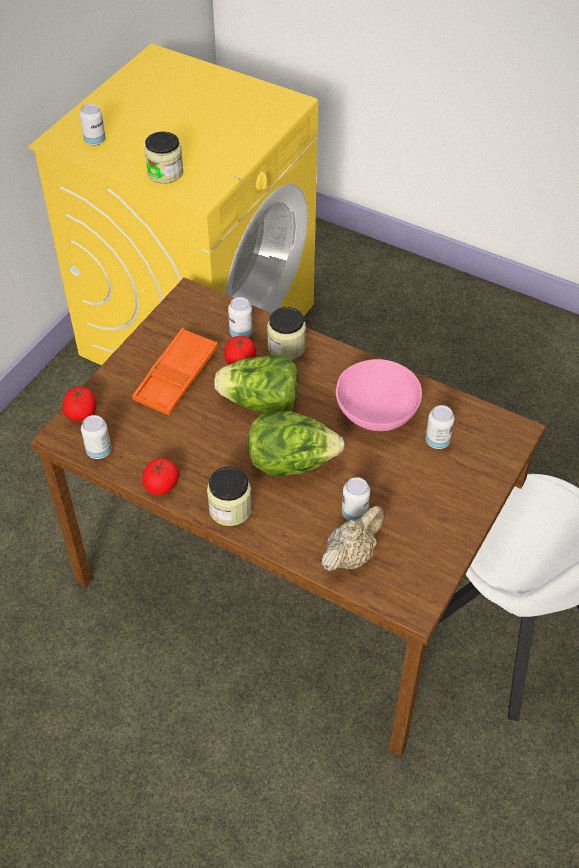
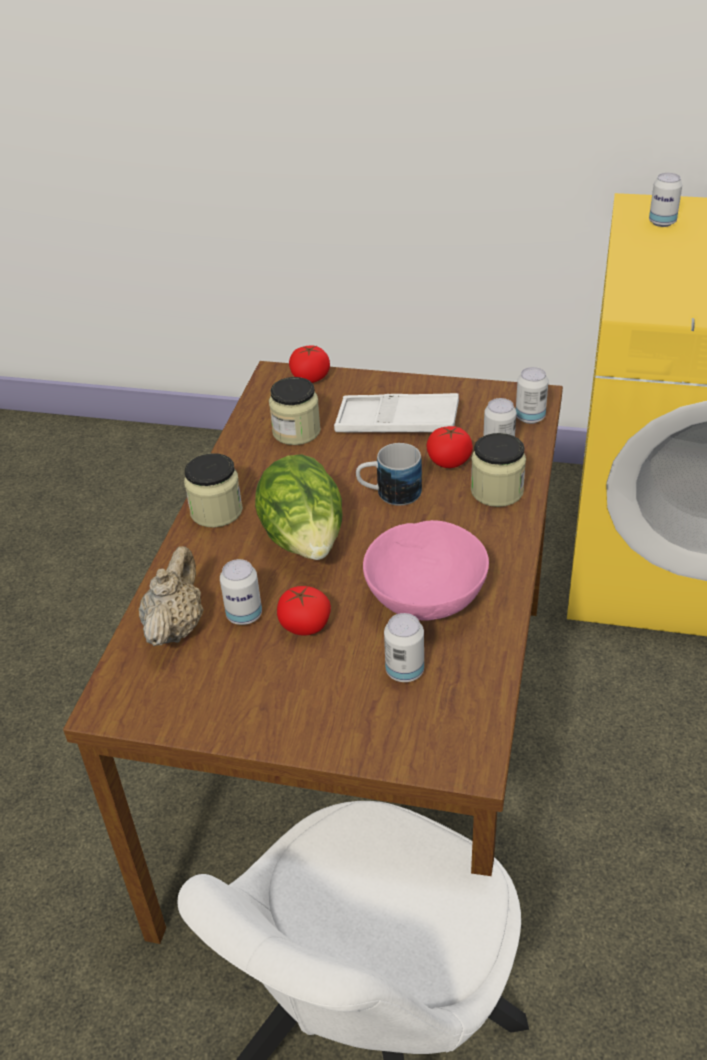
camera: 75 degrees right, 10 degrees down
(99, 451) = (264, 402): can -> can (530, 417)
(161, 485) = (233, 455): tomato -> tomato (305, 626)
(165, 173) = (650, 275): jar -> jar (296, 431)
(176, 377) = (397, 422): orange tray -> white tray
(260, 403) = (389, 494): lettuce -> mug
(351, 555) = (176, 627): beige teapot -> beige teapot turned 105 degrees counterclockwise

